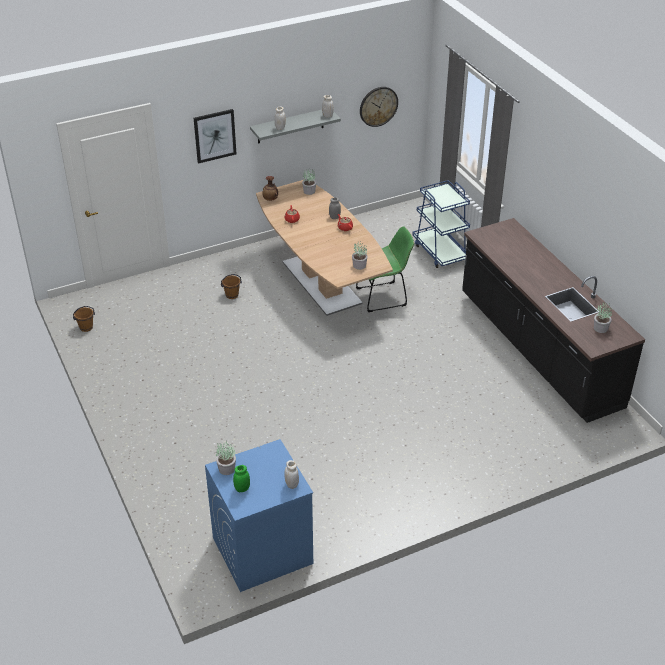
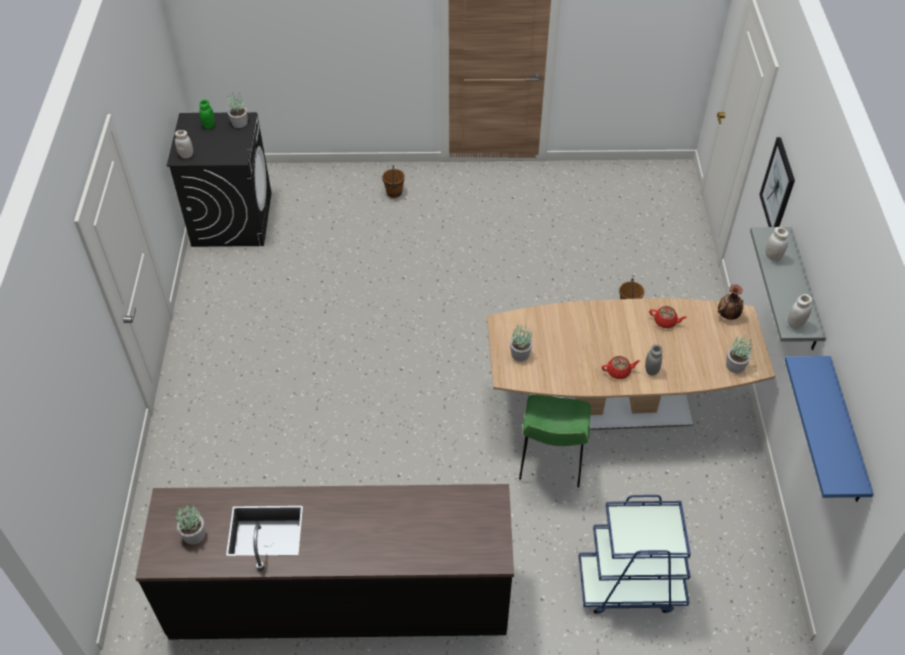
camera: 115 degrees right, 10 degrees up
(86, 327) = (624, 175): brown bucket -> brown bucket (394, 193)
(262, 551) = (232, 219): blue washing machine -> black washing machine
(378, 106) = (845, 432): wall clock -> blue shelf

